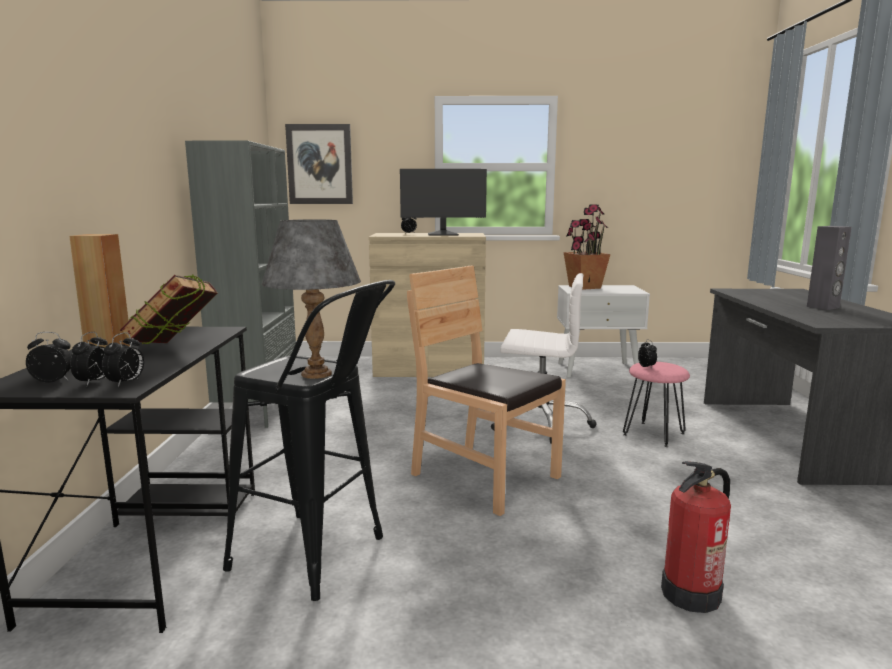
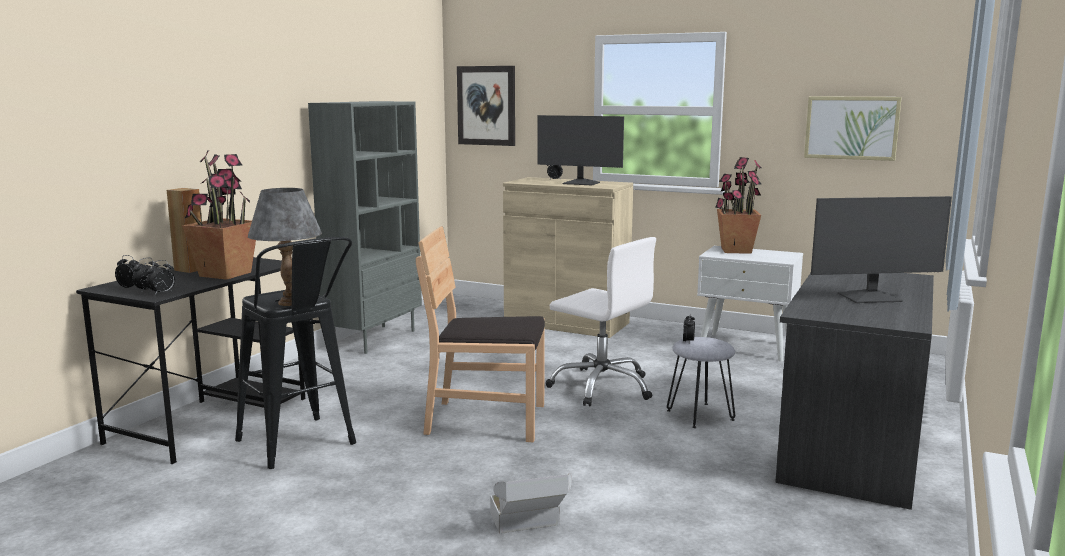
camera: 25 degrees right, 0 degrees up
(174, 348) = (225, 274): book -> potted plant
(484, 477) = (486, 420): brown chair -> brown chair turned 60 degrees counterclockwise
(653, 434) = (700, 415): pink stool -> grey stool
(662, 179) = (851, 128): none -> picture
(692, 593) = (528, 527): fire extinguisher -> cardboard box
(823, 307) = (870, 298): grey speaker -> monitor

